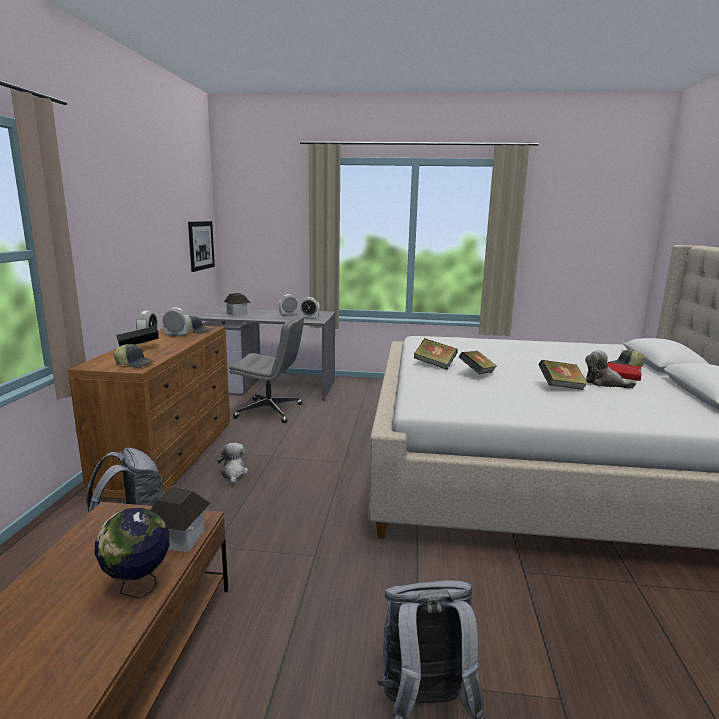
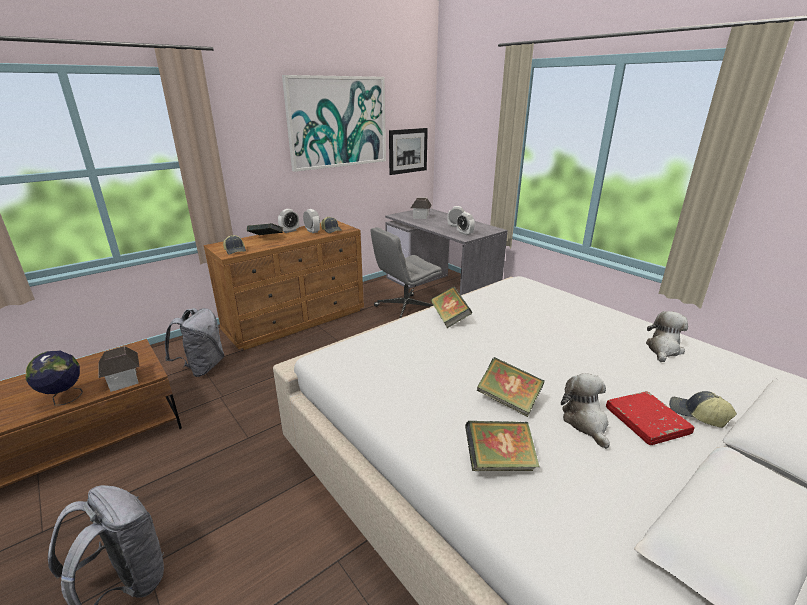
camera: 45 degrees right, 10 degrees up
(154, 209) = (337, 122): none -> picture
(233, 474) = (305, 351): plush toy -> plush toy (663, 349)
(270, 411) = (405, 309): grey office chair -> grey office chair turned 90 degrees clockwise
(477, 374) = (462, 344): book -> book (499, 462)

